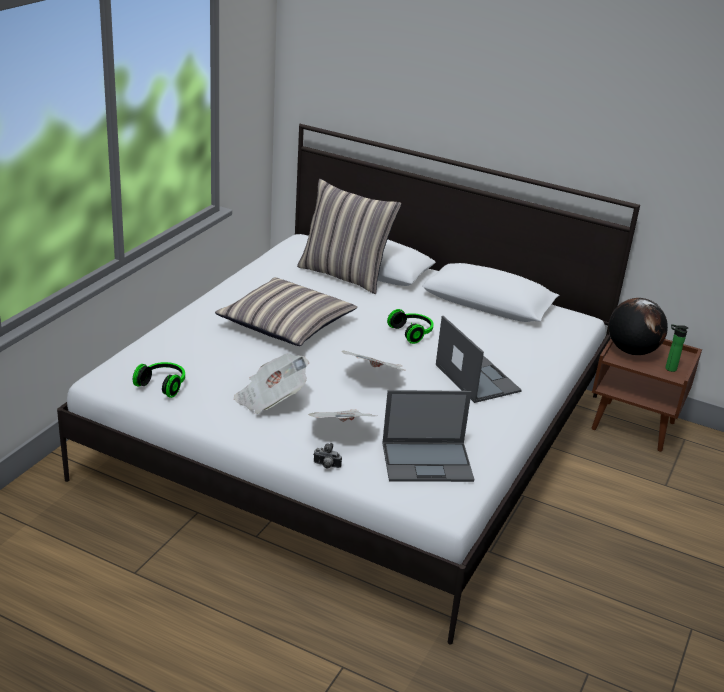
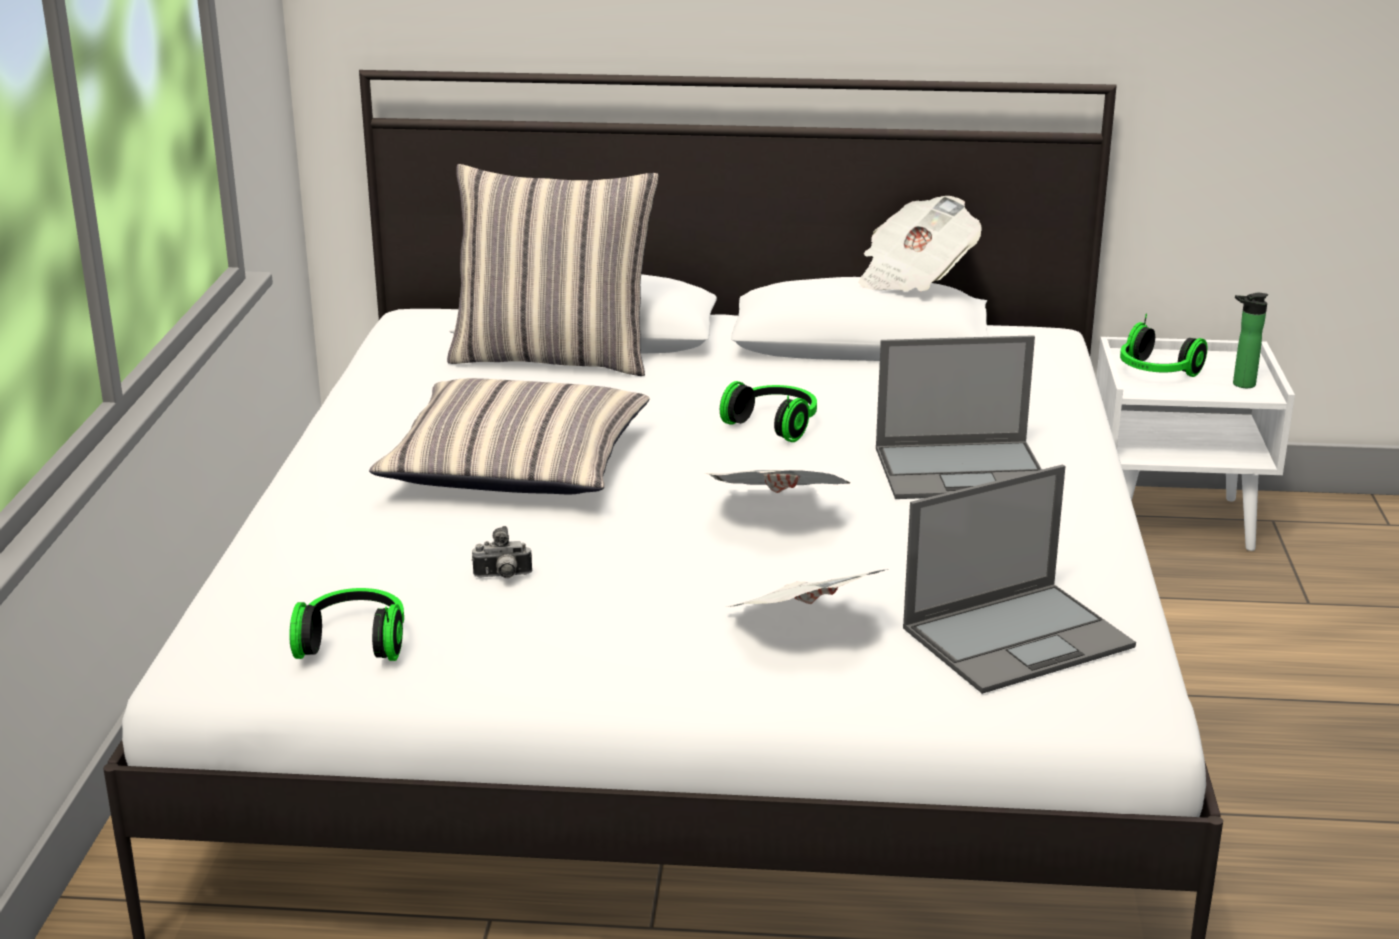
camera: 20 degrees left, 5 degrees down
(270, 399) = (608, 608): newspaper -> newspaper (914, 277)
(326, 466) = (835, 701): camera -> camera (503, 577)
(476, 378) = (963, 470): laptop -> laptop turned 135 degrees clockwise
(631, 351) = (1155, 372): globe -> headphones
(634, 426) = (1176, 521): brown nightstand -> white nightstand

